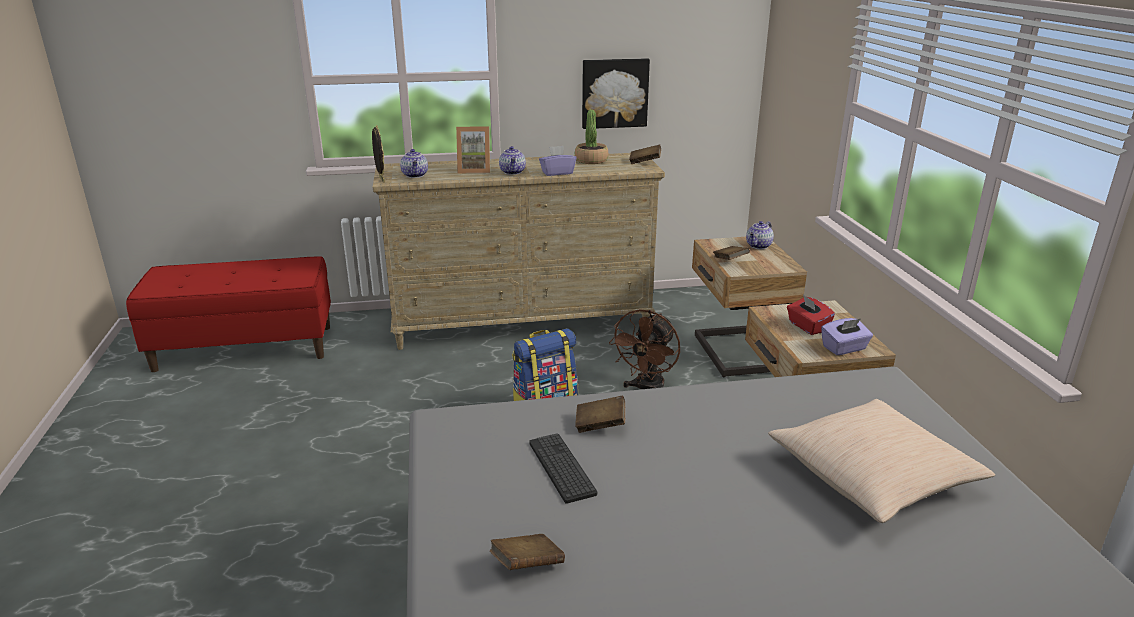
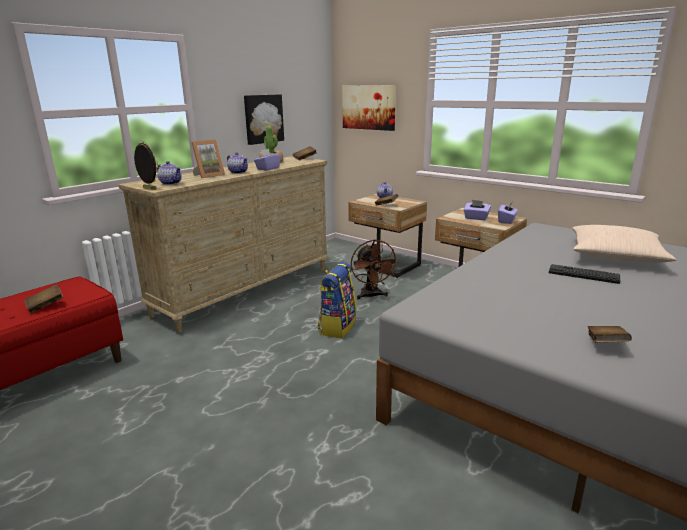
camera: 40 degrees left, 5 degrees down
(561, 468) = (517, 302): keyboard -> keyboard (583, 275)
(600, 425) = (489, 280): brown book -> brown book (45, 306)
(792, 91) = (369, 107): none -> picture
(807, 327) = (476, 218): red tissue box -> purple tissue box

